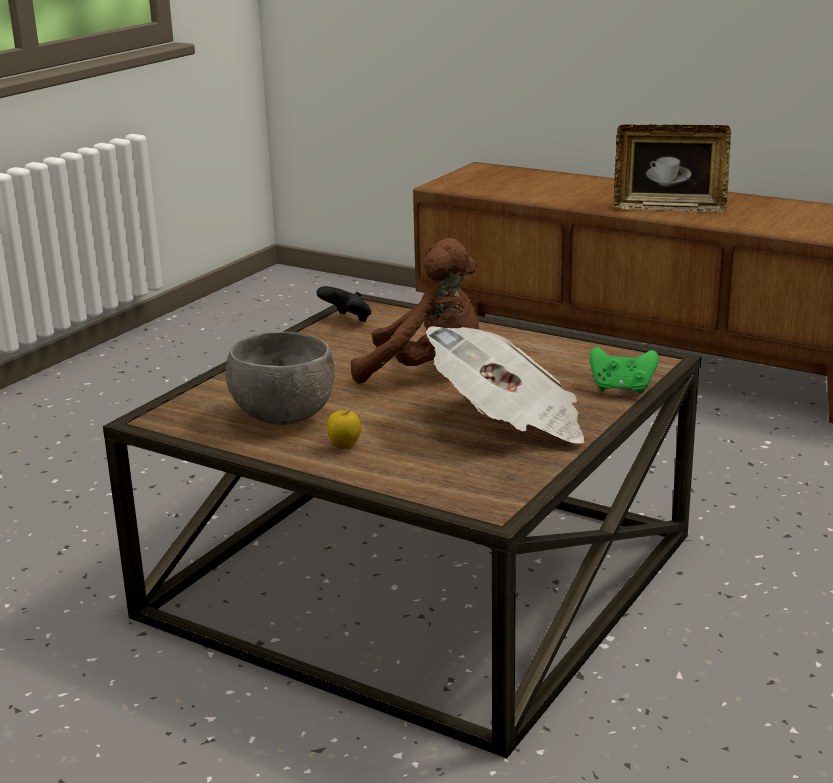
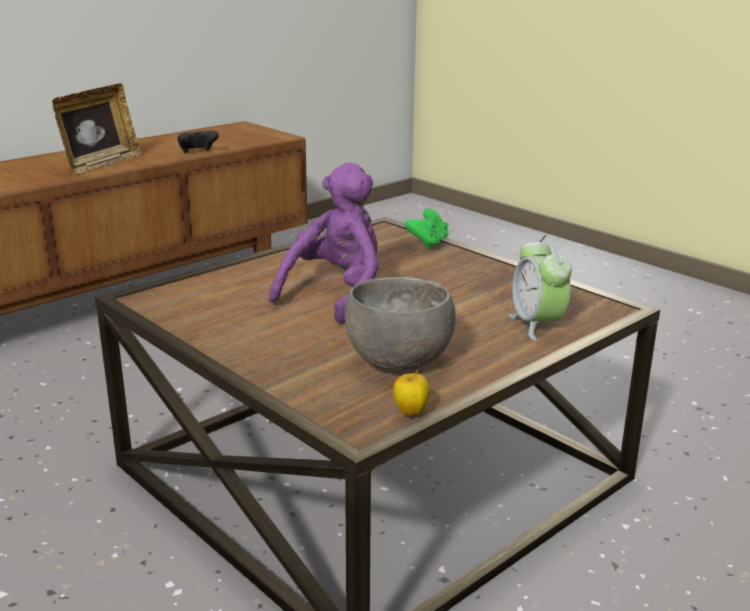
camera: 75 degrees left, 0 degrees up
(345, 447) = (481, 343): apple -> apple (410, 412)
(347, 320) = (174, 309): black game controller -> black game controller (198, 153)
(410, 469) = (537, 325): none -> alarm clock
(427, 370) = (336, 294): brown plush toy -> purple plush toy
(509, 424) = (470, 282): newspaper -> none

